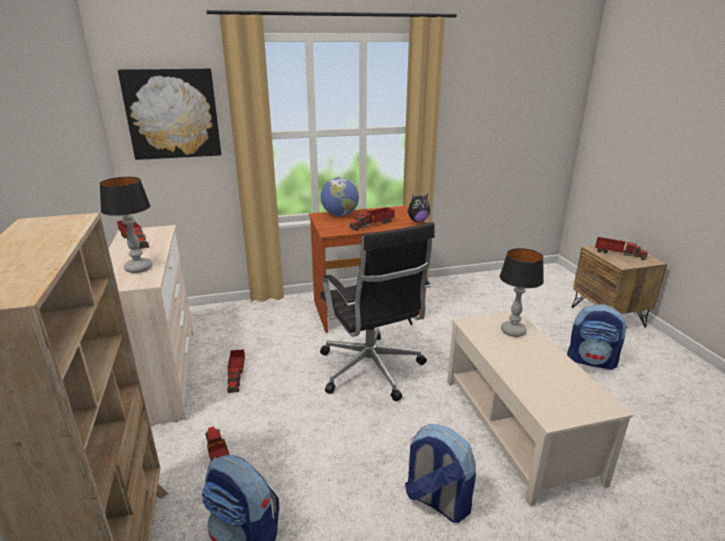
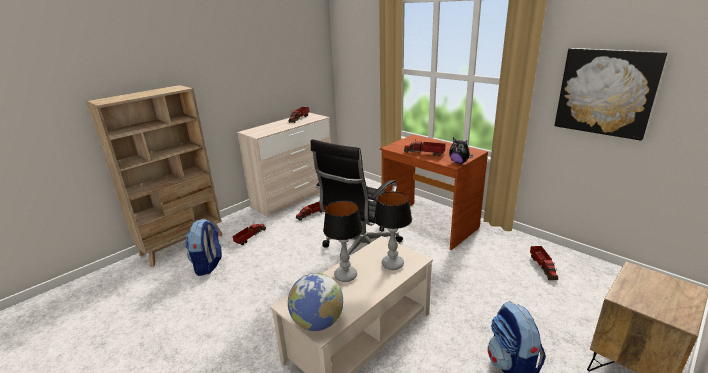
camera: 60 degrees right, 0 degrees up
(138, 268) = (270, 129): table lamp -> table lamp (345, 276)
(172, 114) = (359, 50): picture -> picture (605, 92)
(340, 215) = (425, 141): globe -> globe (317, 322)
(436, 501) = (262, 318): backpack -> none
(618, 253) = (652, 289): toy truck -> toy truck (543, 266)

